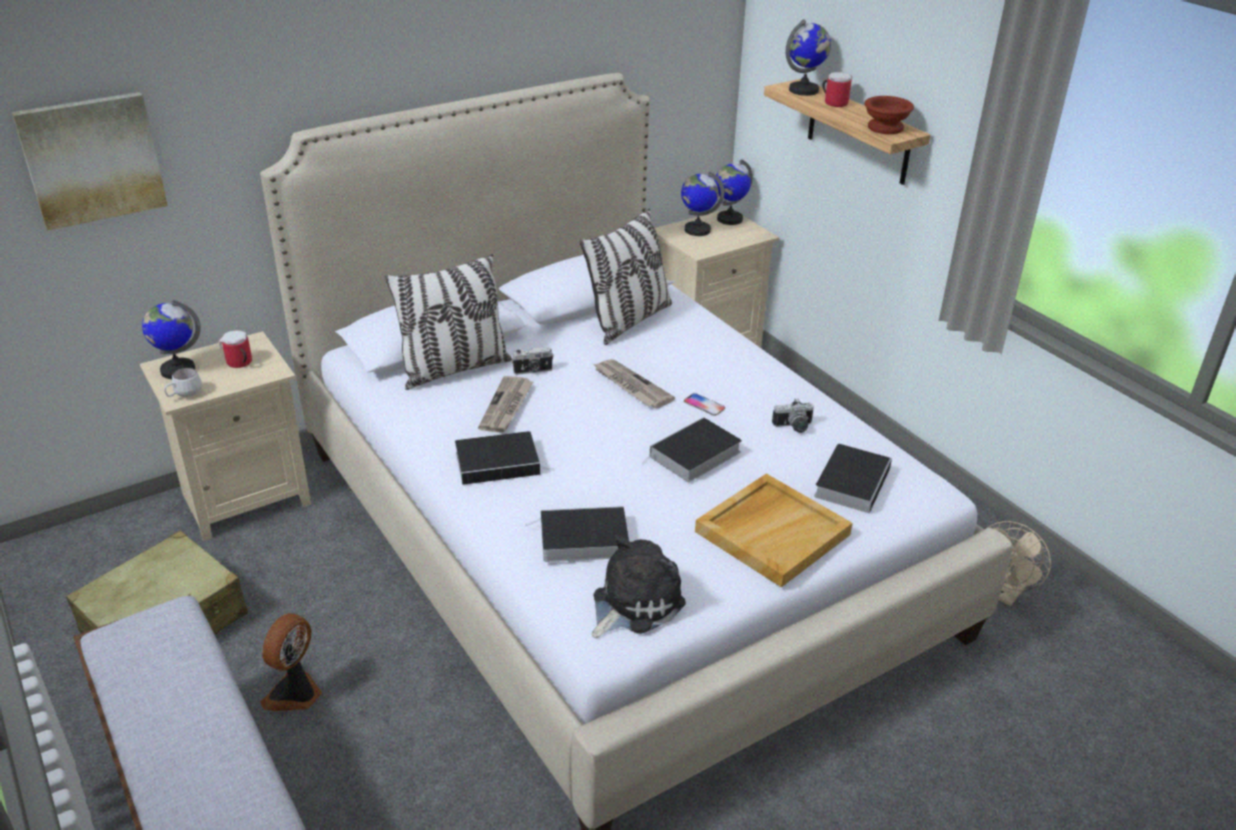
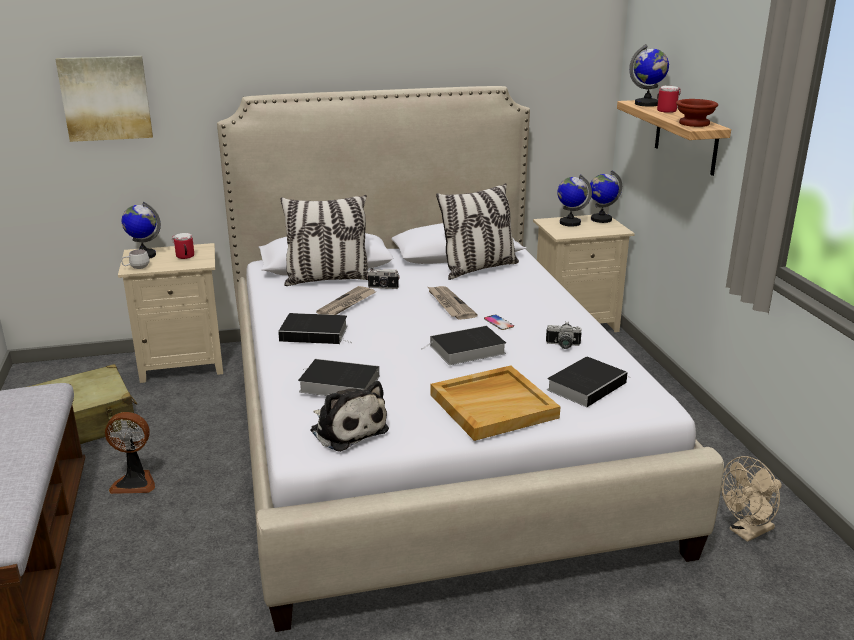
camera: 20 degrees right, 10 degrees down
(295, 694) = (135, 482): fan -> fan turned 135 degrees counterclockwise
(633, 603) = (347, 429): plush toy -> plush toy turned 75 degrees clockwise

